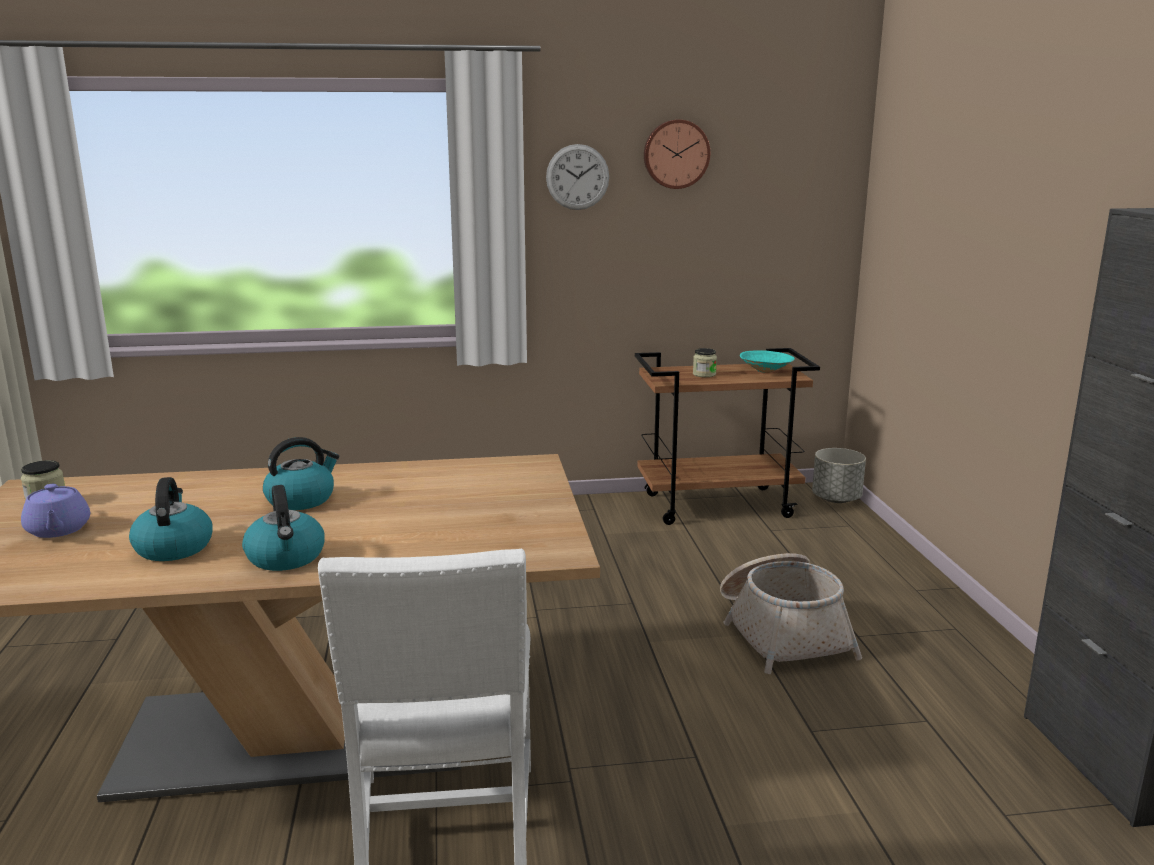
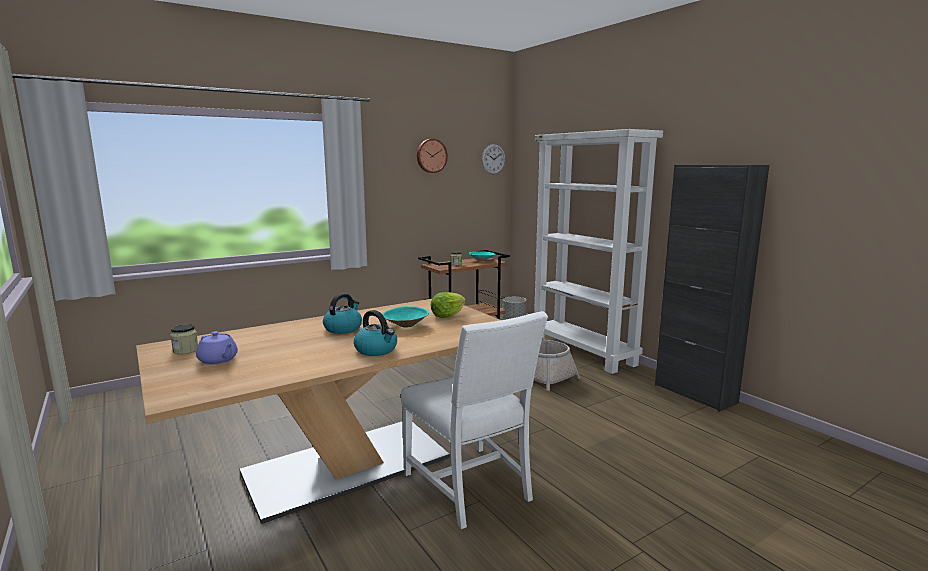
camera: 25 degrees left, 5 degrees down
(173, 547) = (305, 356): kettle -> none
(402, 512) = (405, 326): none -> turquoise bowl
(502, 501) = (447, 316): none -> lettuce
(577, 177) = (386, 167): wall clock -> wall clock (493, 159)
(925, 600) = (583, 352): none -> white bookcase

